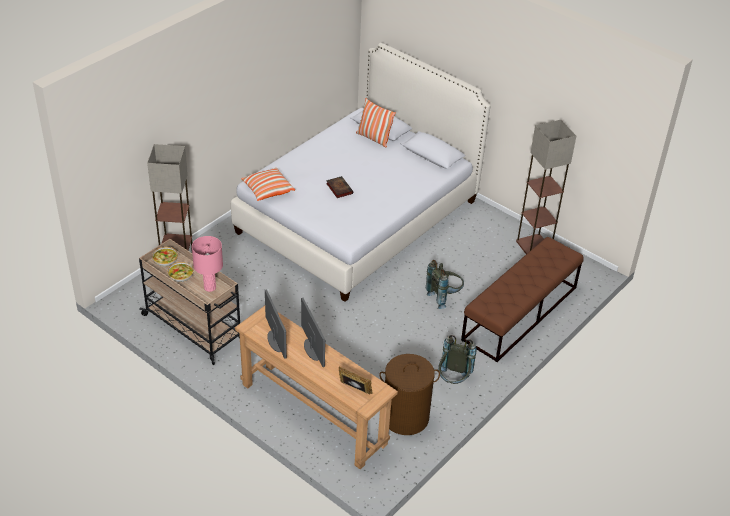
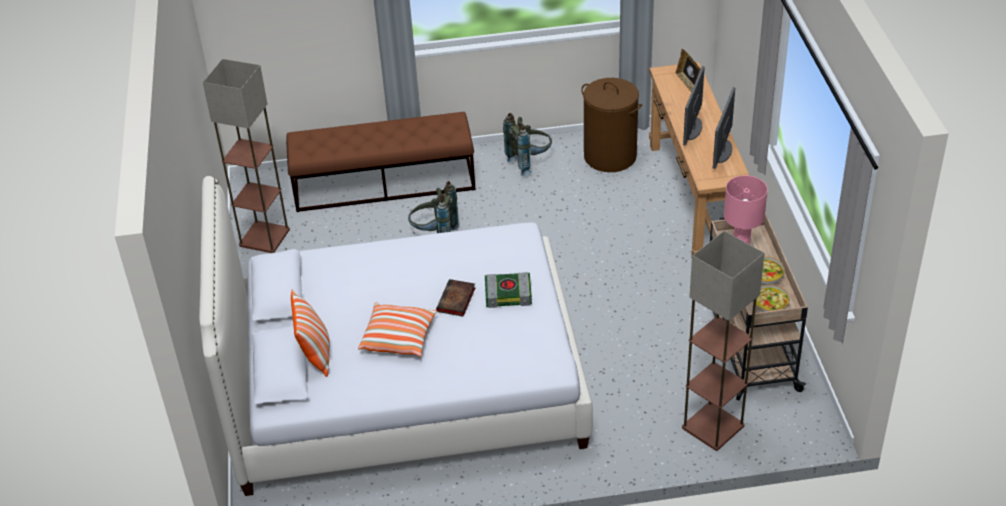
camera: 135 degrees left, 0 degrees up
(267, 190) = (548, 346): pillow -> pillow (399, 338)
(316, 204) = (509, 293): none -> book

